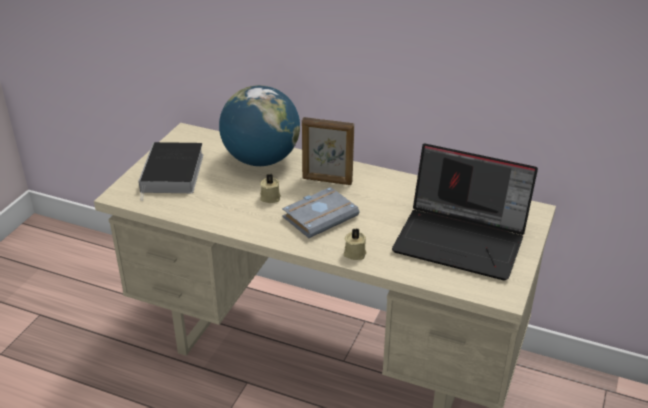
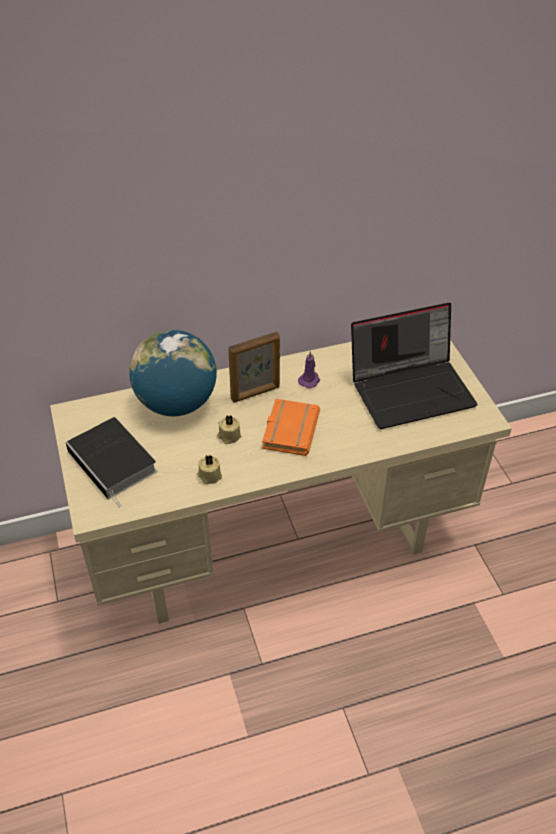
camera: 40 degrees left, 10 degrees up
(320, 215) = (289, 429): grey book -> orange book
(354, 253) = (352, 447): beige candle -> beige candle (209, 476)
(381, 192) = (309, 380): none -> purple candle

